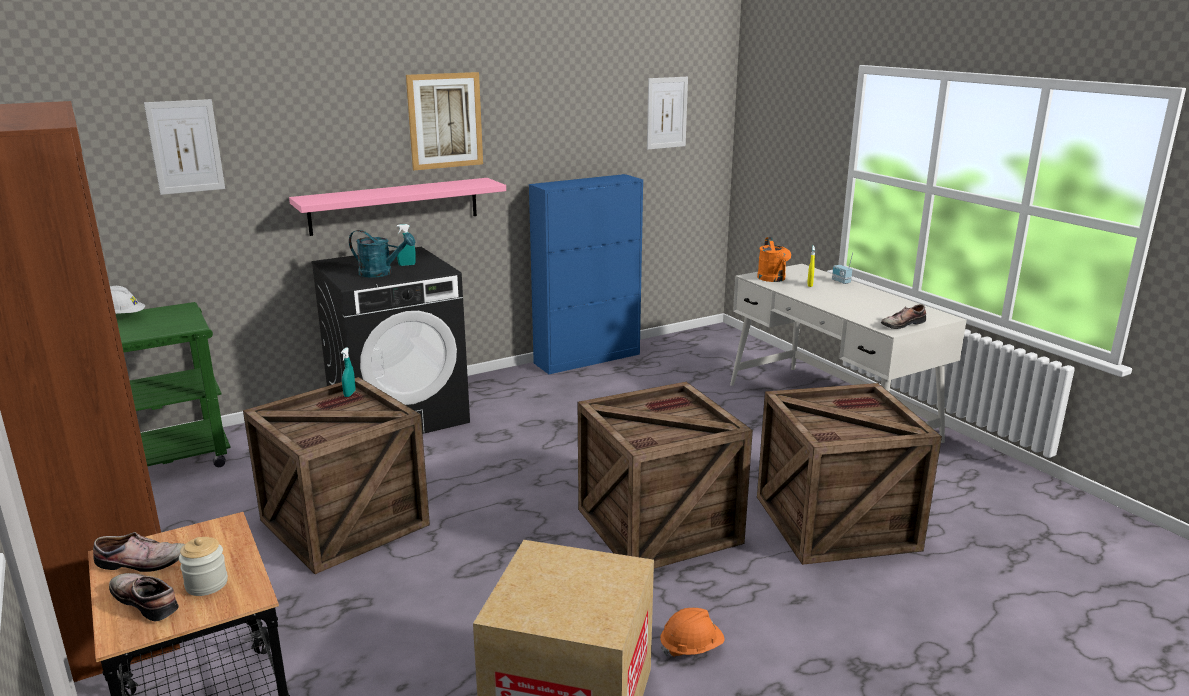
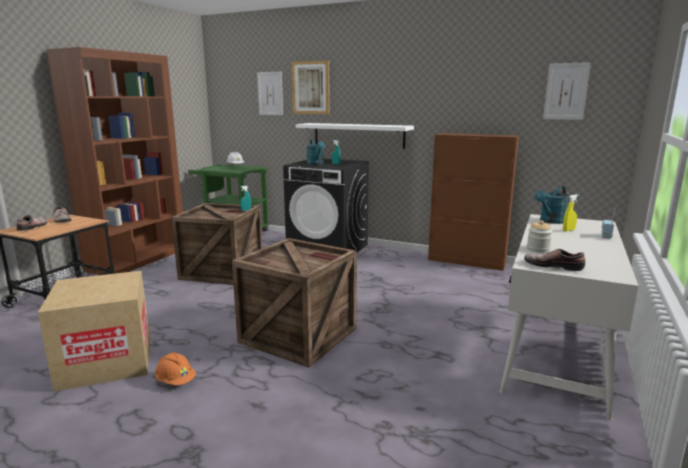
camera: 55 degrees right, 5 degrees down
(206, 584) = (47, 229): jar -> jar (538, 249)
(395, 206) = (358, 135): pink shelf -> white shelf
(445, 121) = (391, 88): picture -> picture (310, 87)
(588, 358) = (467, 261): blue cabinet -> brown cabinet
(773, 279) = (550, 221): orange watering can -> turquoise watering can
(836, 521) = (382, 395): crate -> none

